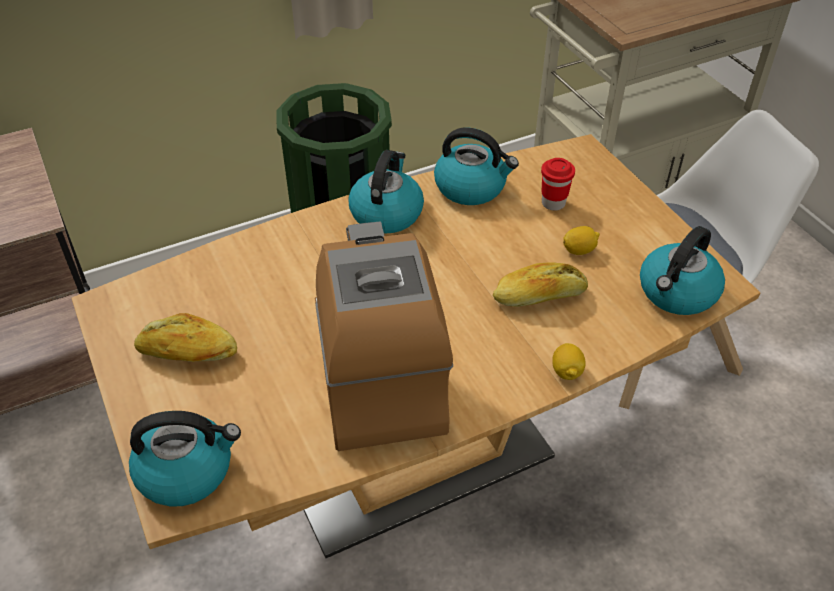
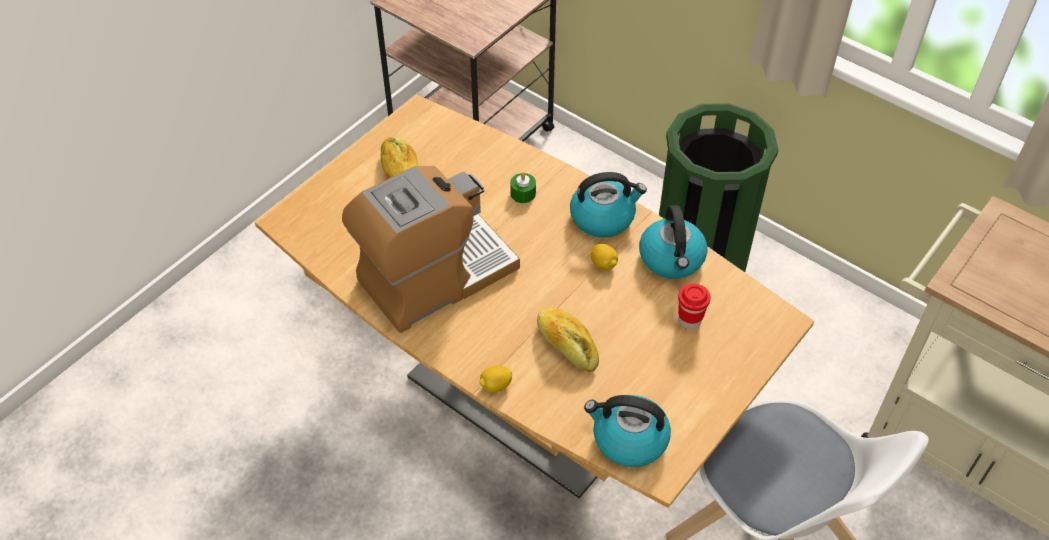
camera: 65 degrees right, 5 degrees up
(187, 470) = (310, 215): kettle -> none
(308, 259) = (523, 193): none -> green candle
(579, 250) = (639, 356): lemon -> lemon (603, 264)

